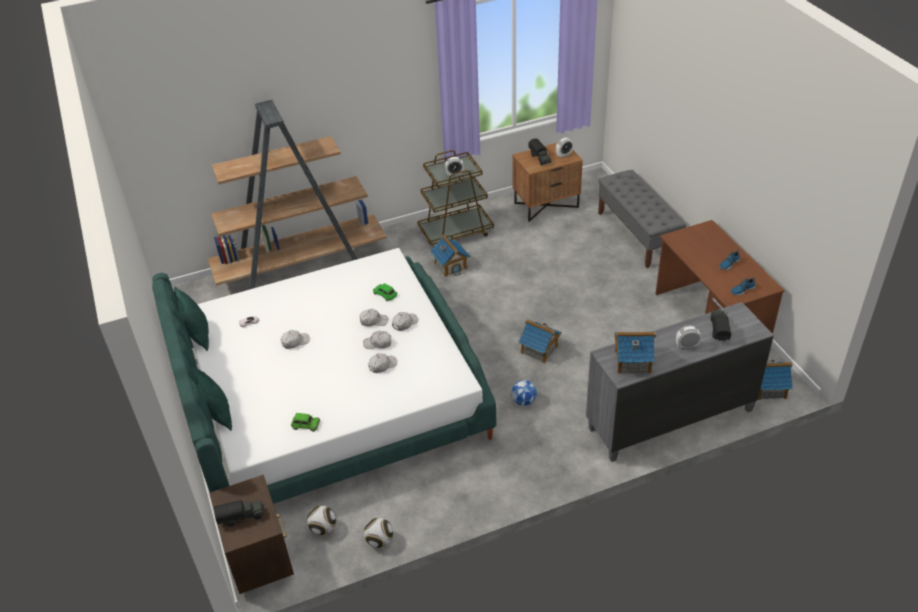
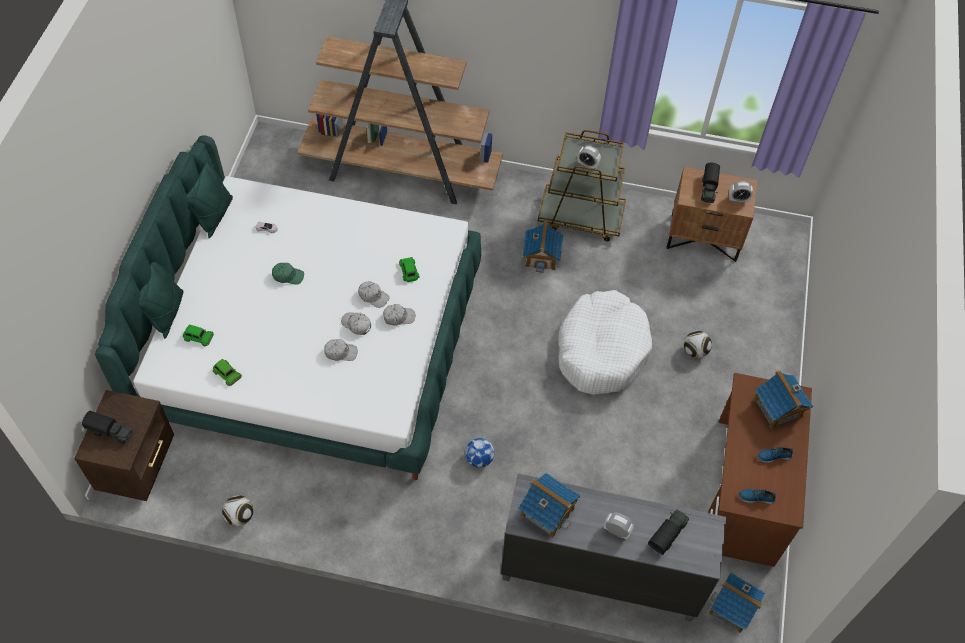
camera: 30 degrees right, 15 degrees up
(258, 415) = (198, 337): none -> green toy car
(295, 342) = (288, 276): white cap -> green cap
(323, 528) = (205, 471): football -> football (694, 351)
(539, 349) = (543, 411): toy house -> toy house (778, 408)
(543, 296) = (601, 350): none -> white dog bed
(637, 235) = (767, 335): grey bench -> none

